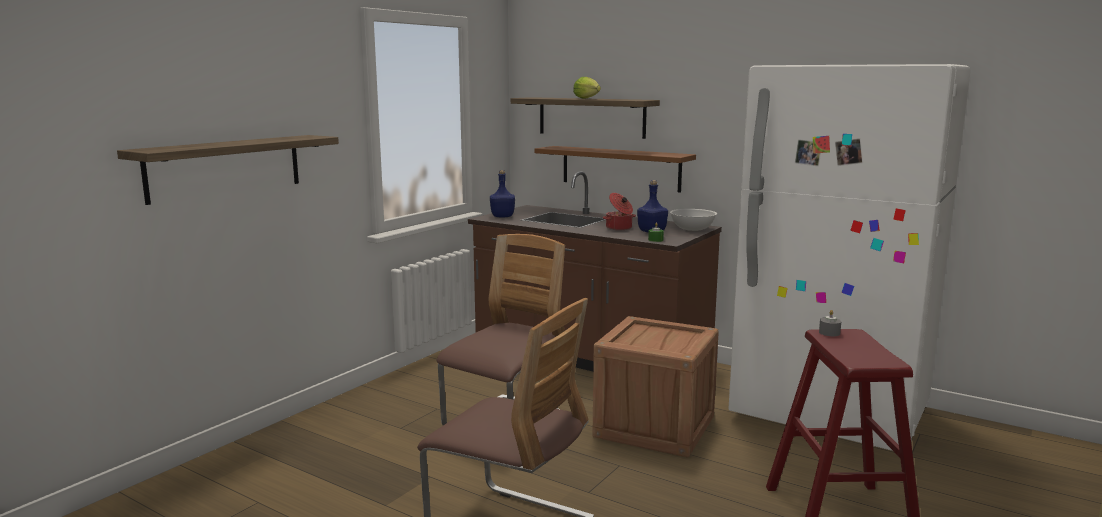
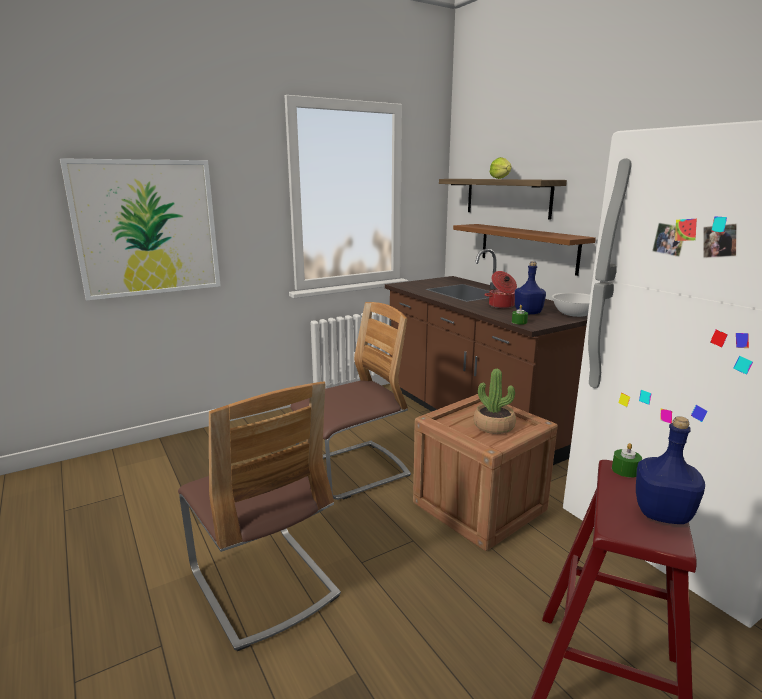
camera: 25 degrees right, 5 degrees up
(225, 167) = (147, 228): shelf -> picture
(502, 216) = (414, 284): blue bottle -> blue bottle (661, 513)
(667, 339) = (494, 426): none -> potted plant
(829, 333) = (625, 470): grey candle -> green candle

